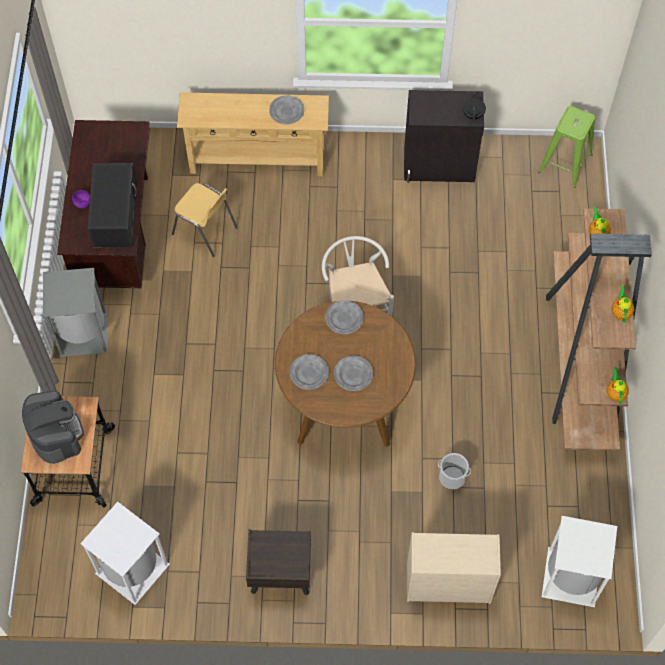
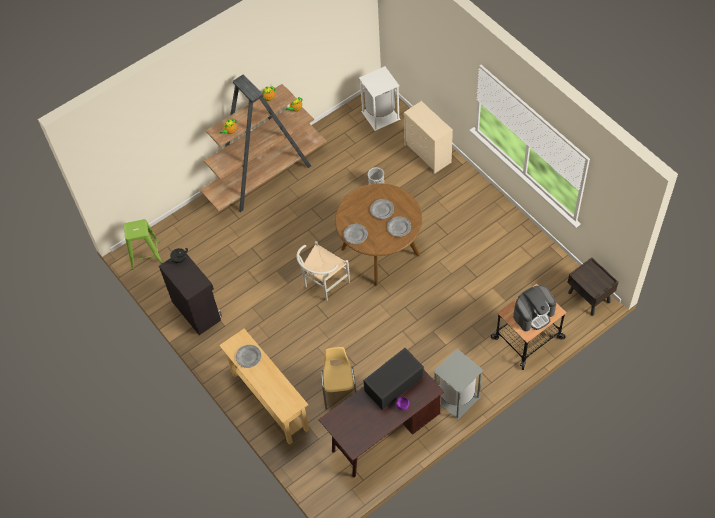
camera: 125 degrees left, 5 degrees down
(55, 433) = (533, 314): coffee machine -> coffee machine turned 150 degrees counterclockwise
(131, 569) = (548, 273): white trash can -> none
(279, 574) = (489, 215): brown nightstand -> brown nightstand (589, 297)

